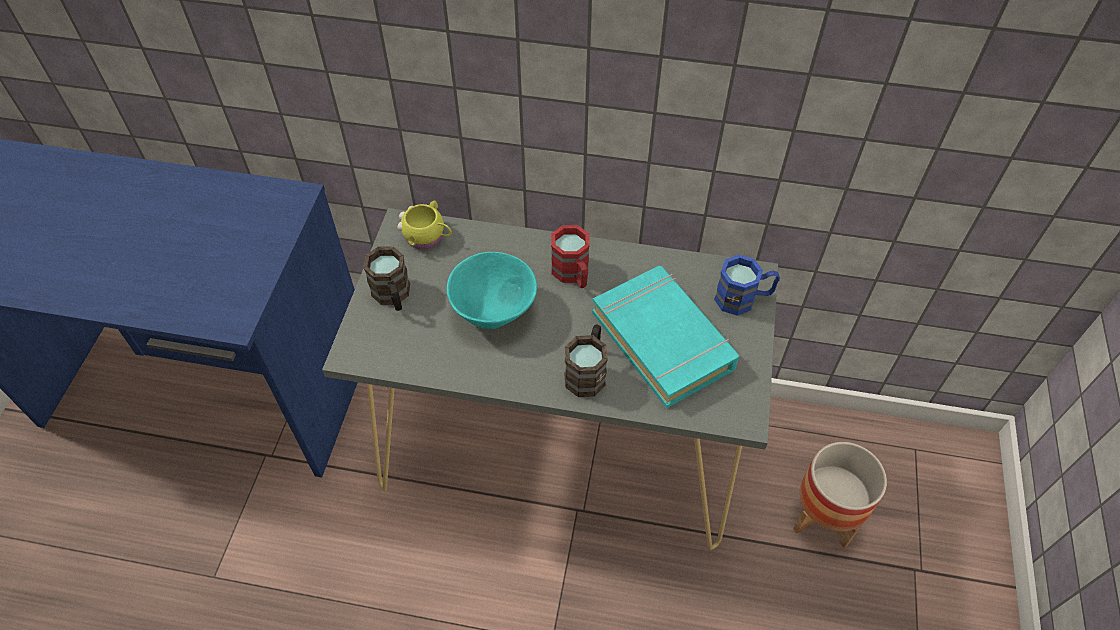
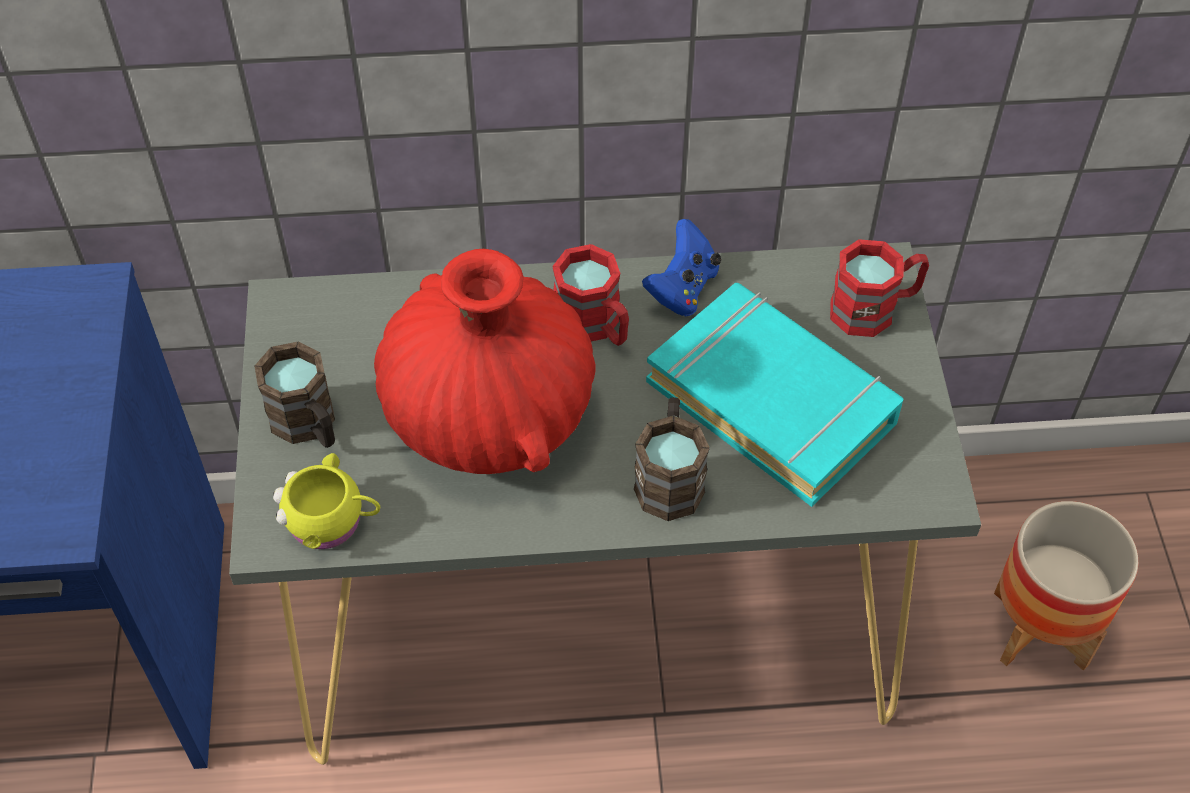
camera: 15 degrees left, 0 degrees up
(427, 237) = (334, 315): yellow mug -> yellow mug (331, 521)
(496, 312) = (489, 414): turquoise bowl -> red vase
(631, 263) = (682, 288): none -> blue game controller
(743, 298) = (875, 308): blue mug -> red mug

